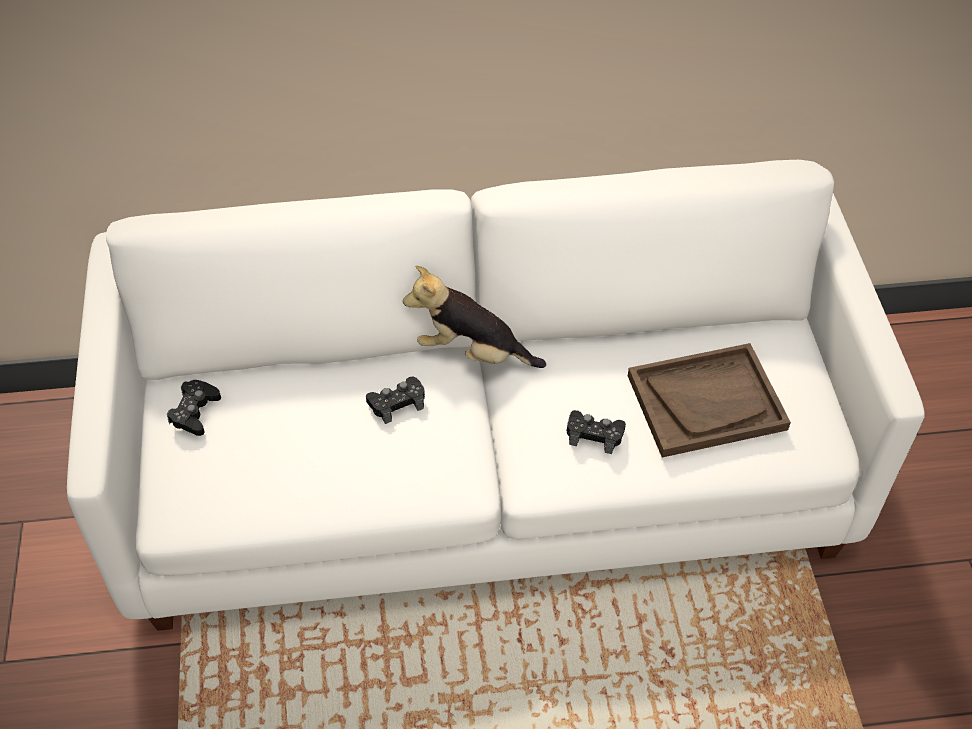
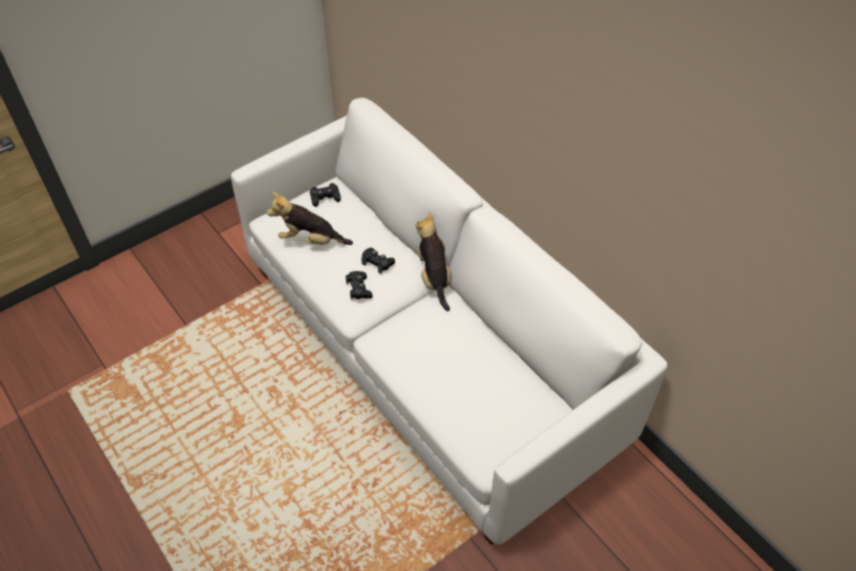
camera: 60 degrees right, 0 degrees up
(276, 470) = (310, 240): none -> plush toy
(594, 435) = (415, 350): black game controller -> black game controller (359, 288)
(706, 402) = (473, 390): brown tray -> none

